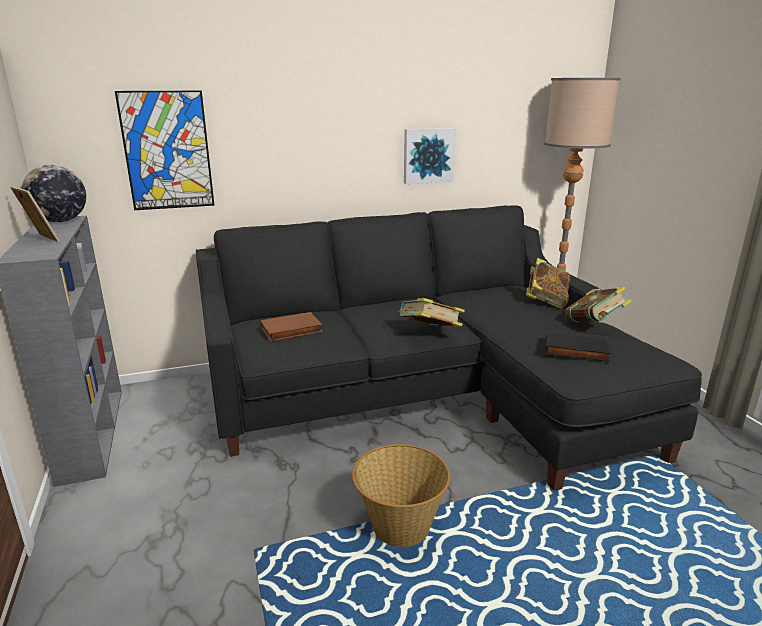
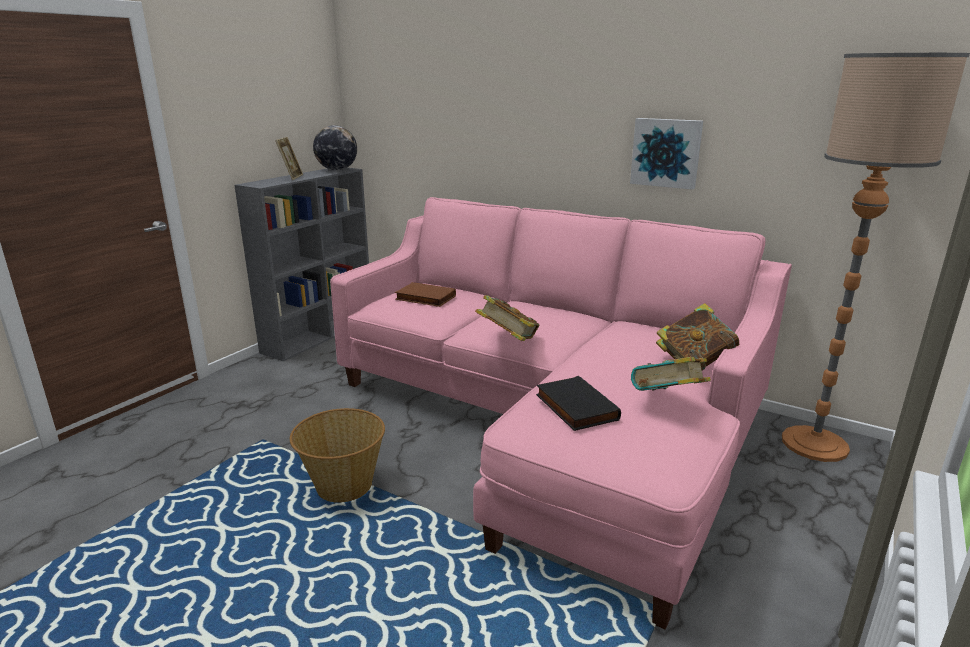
camera: 50 degrees right, 0 degrees up
(167, 151) = (422, 123): picture -> none
(428, 394) = (551, 421): black sofa -> pink sofa

